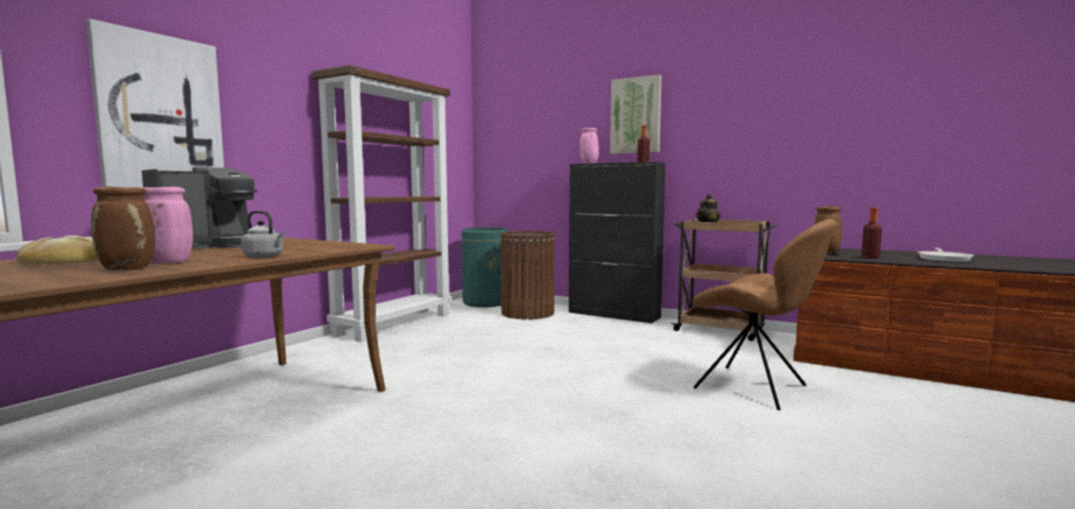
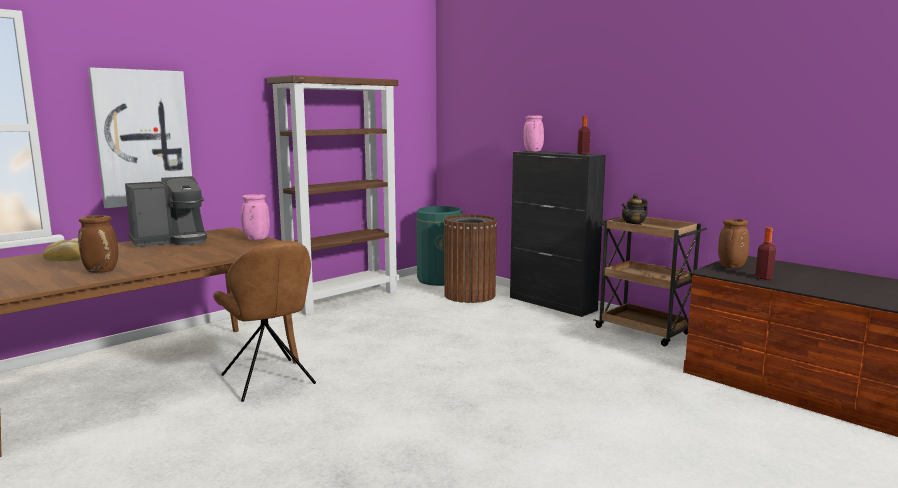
camera: 15 degrees right, 5 degrees up
(166, 262) = (129, 264): pink vase -> pink vase (256, 239)
(265, 256) = (196, 260): grey kettle -> none
(635, 115) = (580, 103): picture -> none
(754, 388) = (611, 396): brown chair -> brown chair (269, 381)
(944, 259) = (843, 285): frying pan -> none

